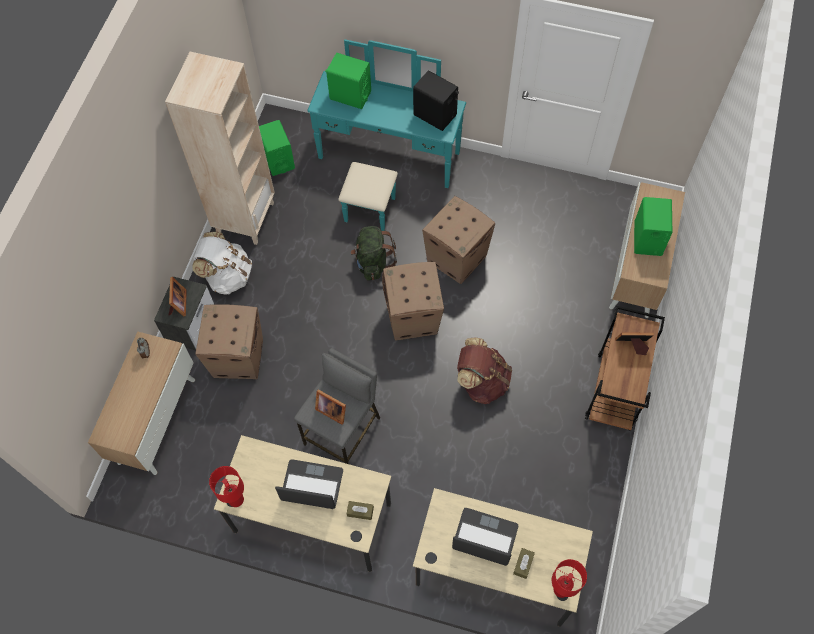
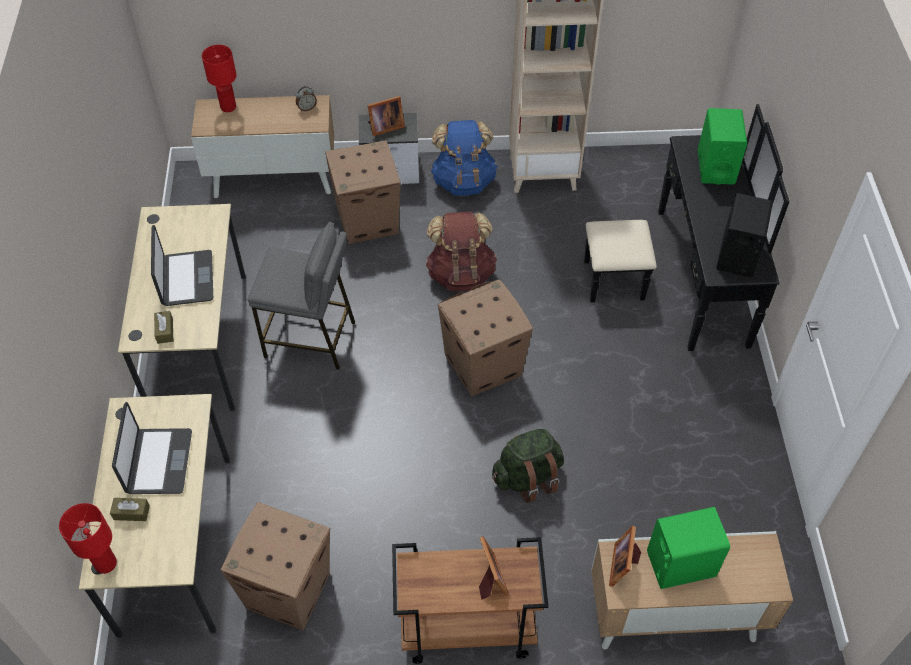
camera: 70 degrees right, 10 degrees down
(228, 276) = (463, 181): white backpack -> blue backpack
(236, 500) = (155, 221): red table lamp -> red table lamp (228, 107)
(278, 160) = (635, 177): green speaker -> none
(331, 410) = (287, 275): picture frame -> picture frame (623, 565)
(373, 262) = (541, 304): green backpack -> green backpack (527, 477)
(385, 167) = (681, 278): turquoise dresser -> black dresser
(457, 258) = (589, 389): cardboard box -> cardboard box (289, 591)
(481, 381) = (423, 462): brown backpack -> brown backpack (461, 273)

